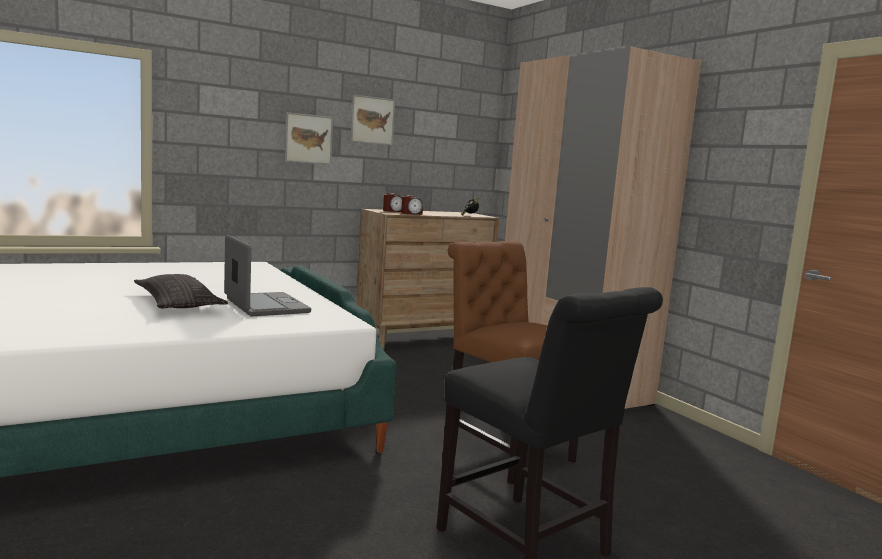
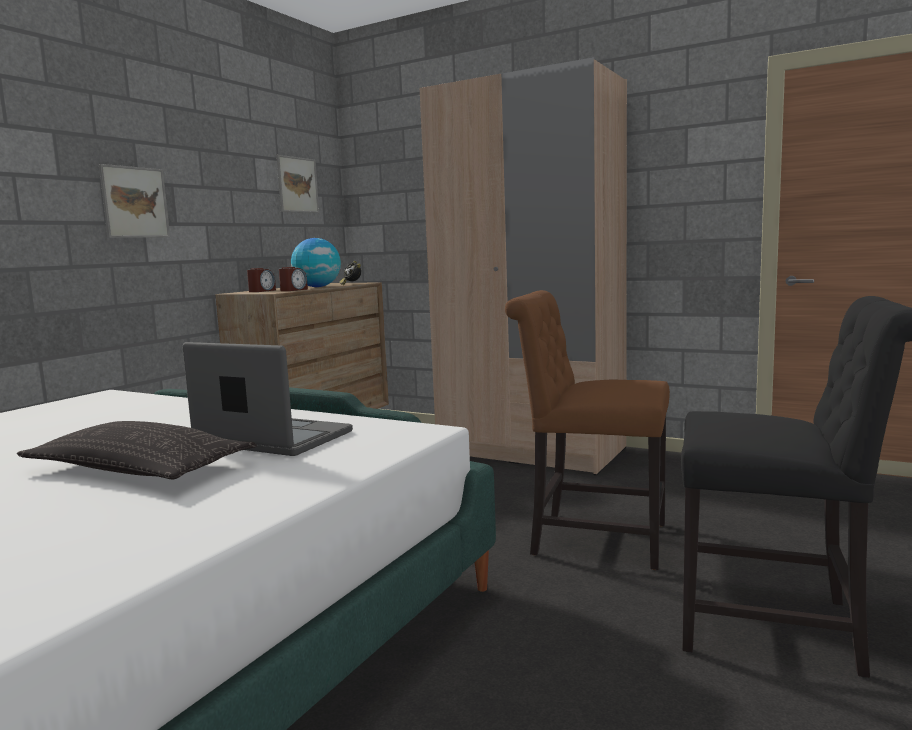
camera: 30 degrees left, 0 degrees up
(372, 120) = (210, 172): picture -> picture (297, 185)
(439, 214) = (317, 287): none -> globe

